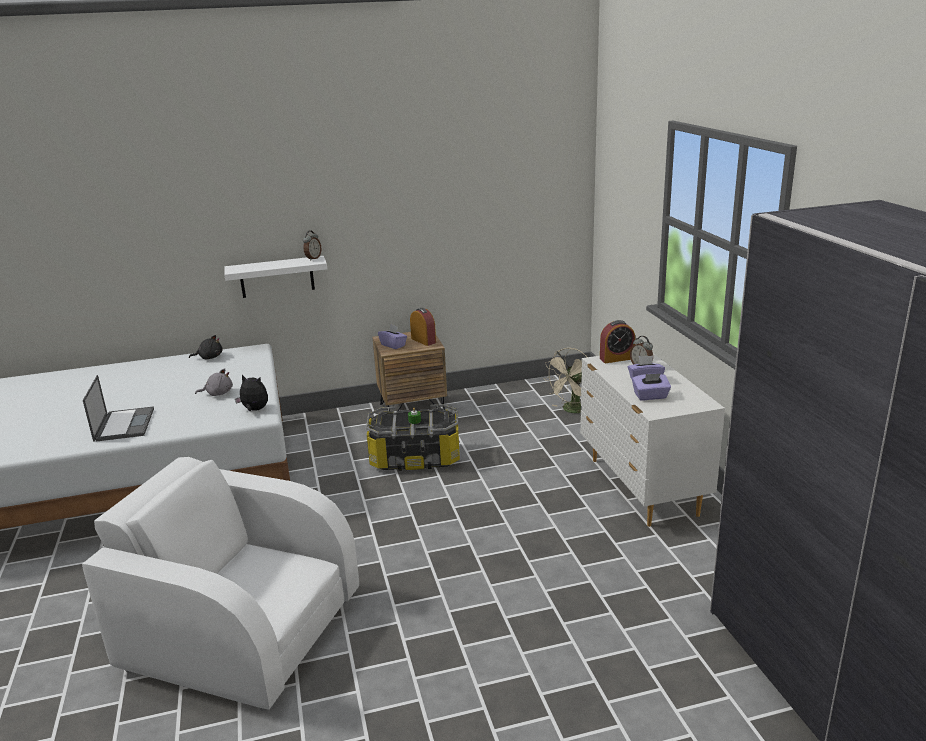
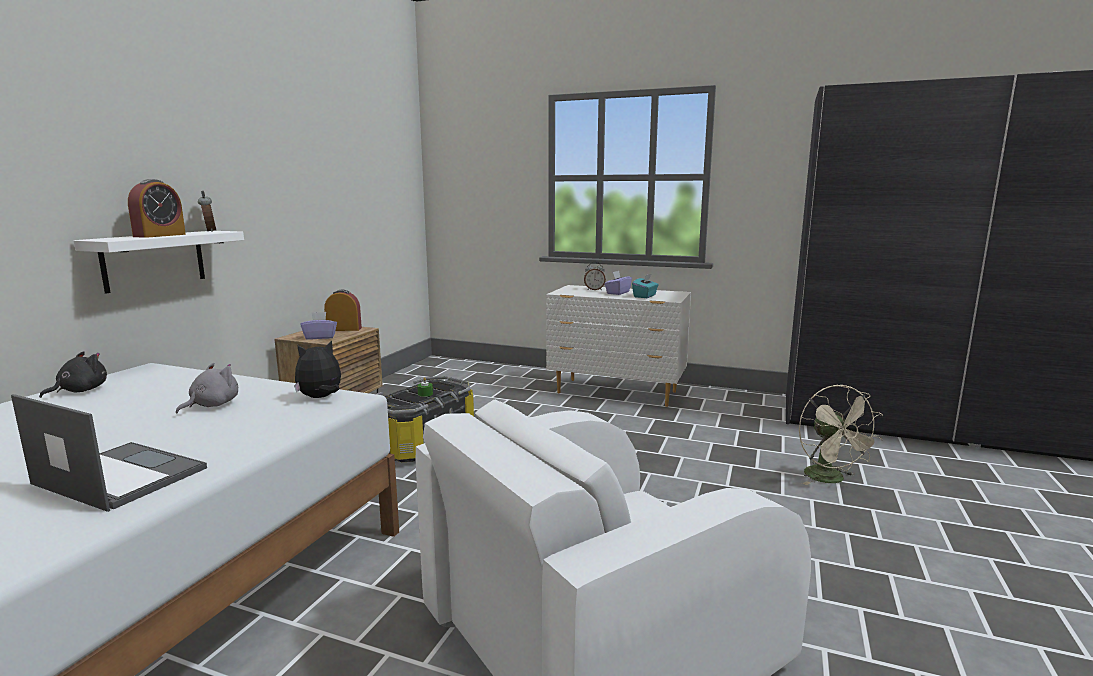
camera: 55 degrees left, 10 degrees down
(572, 410) = (476, 376): beige fan -> beige fan (831, 479)
(616, 358) = (568, 290): alarm clock -> alarm clock (160, 235)
(650, 396) = (645, 296): purple tissue box -> turquoise tissue box

